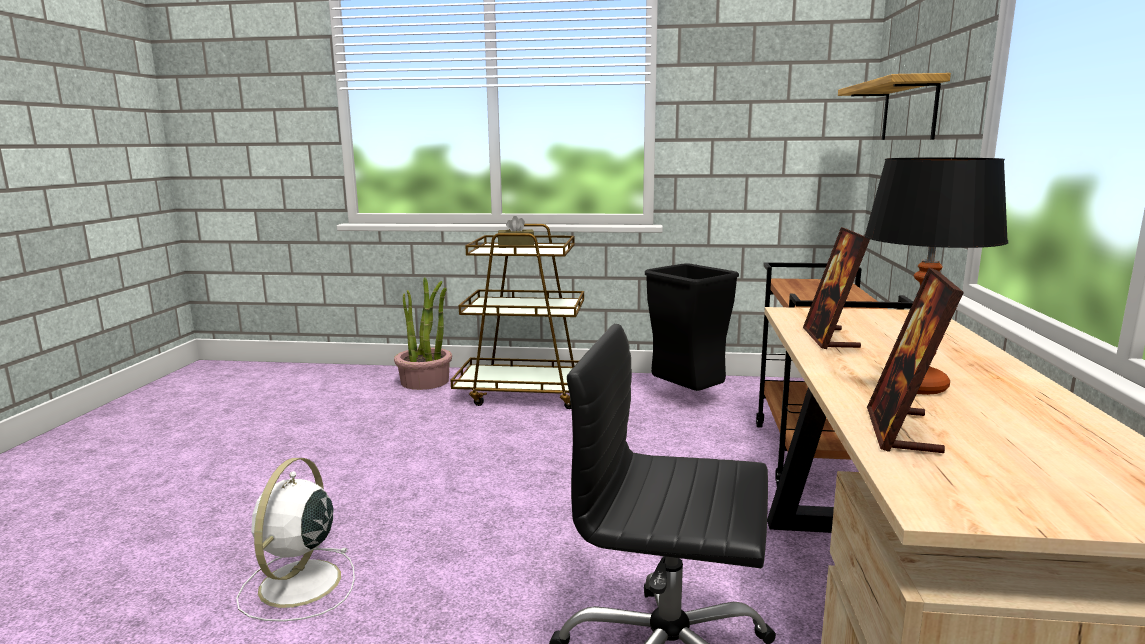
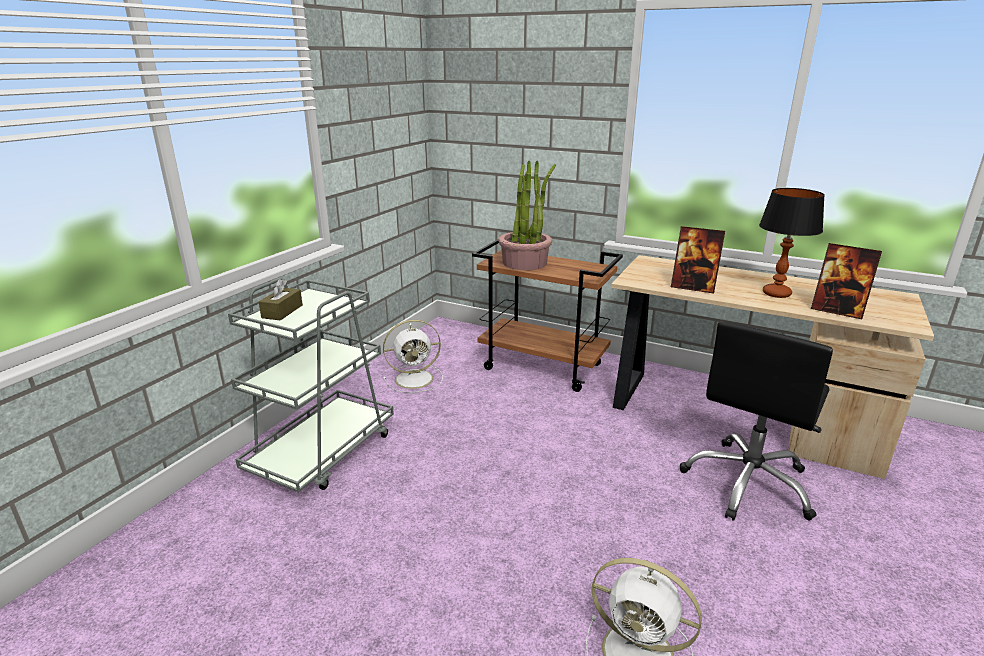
camera: 70 degrees left, 10 degrees up
(425, 381) = (204, 518): potted plant -> potted plant (525, 263)
(527, 393) = (323, 452): brown cart -> grey cart
(687, 398) = (416, 379): black trash can -> white fan
(909, 111) = (504, 127): shelf -> none

